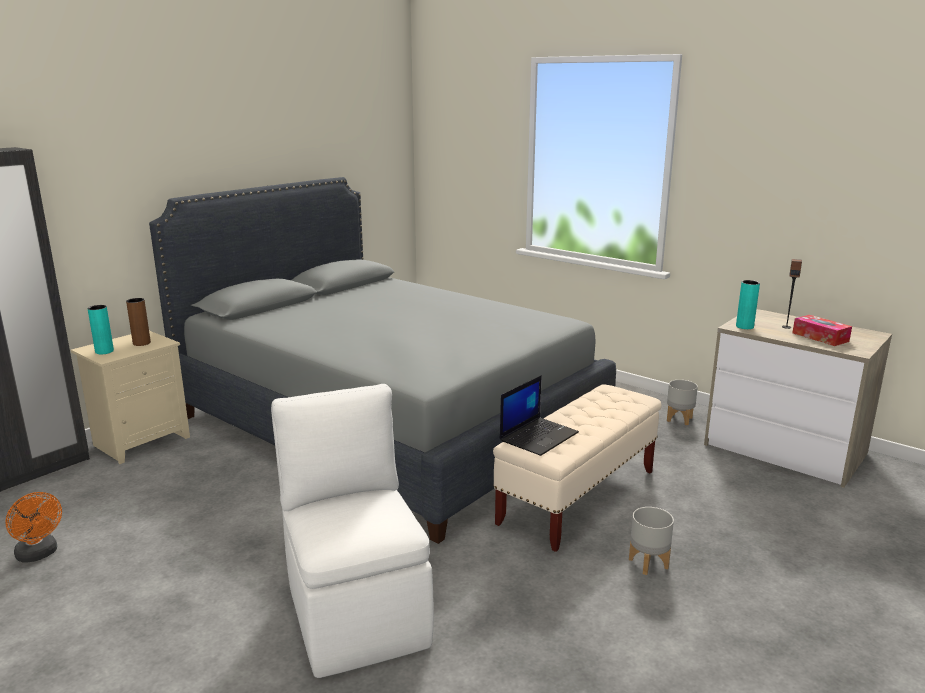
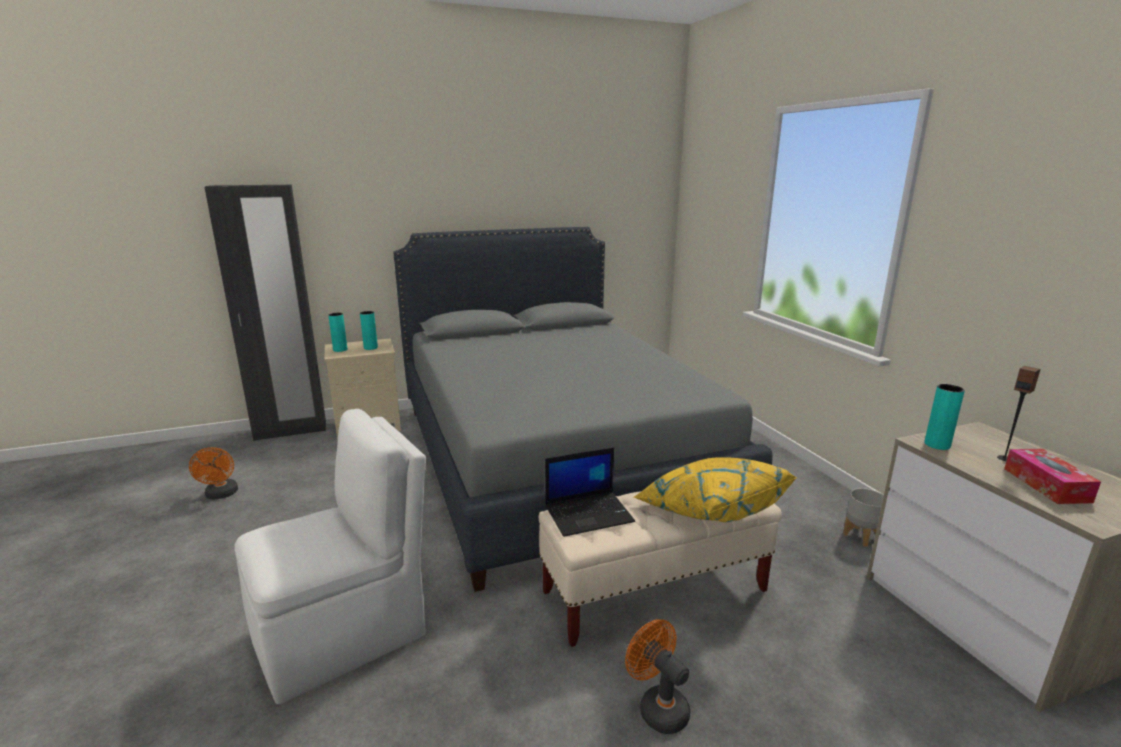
camera: 30 degrees right, 0 degrees up
(141, 343) = (370, 348): brown vase -> turquoise vase
(356, 611) = (344, 632): white chair -> white chair turned 45 degrees clockwise
(618, 412) = (709, 510): none -> yellow pillow
(649, 564) = (657, 707): grey planter -> orange fan

